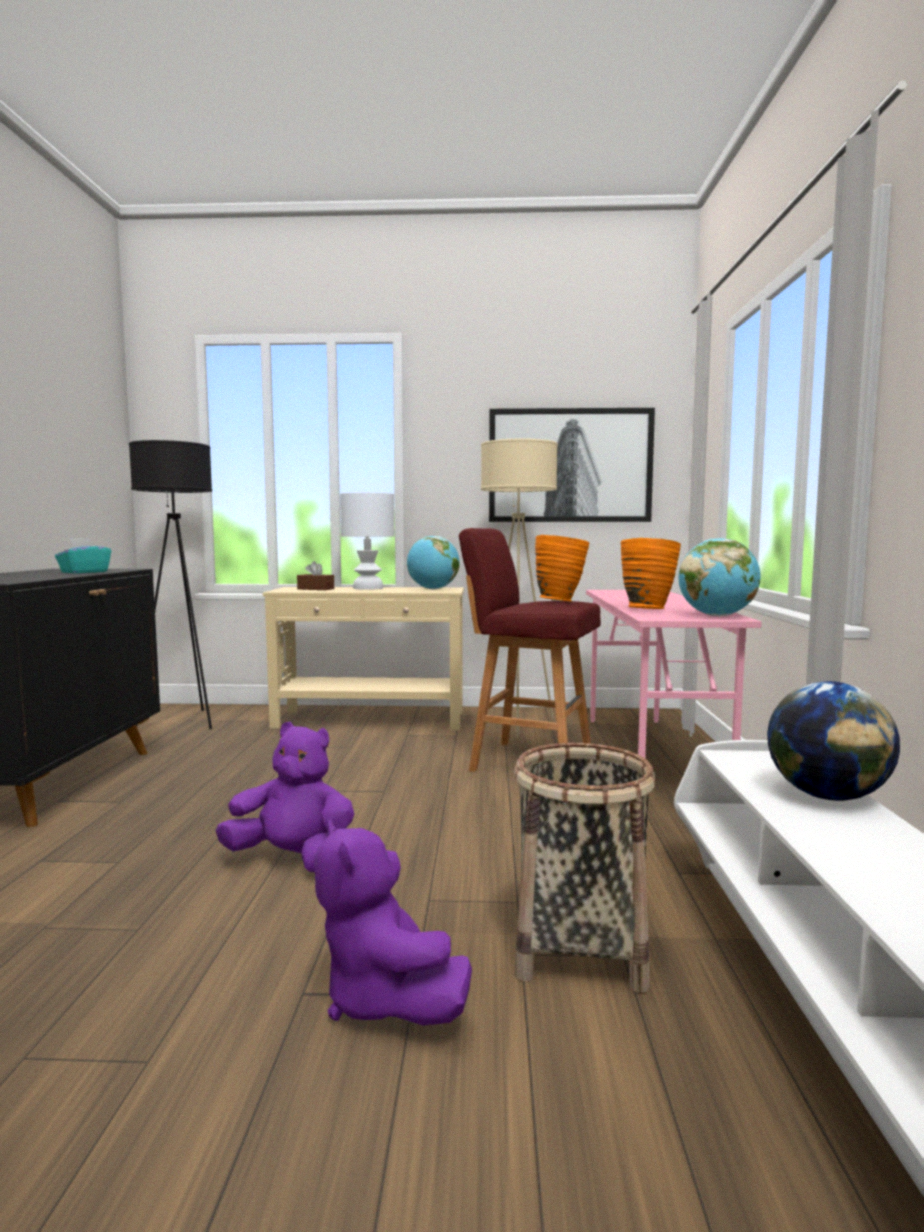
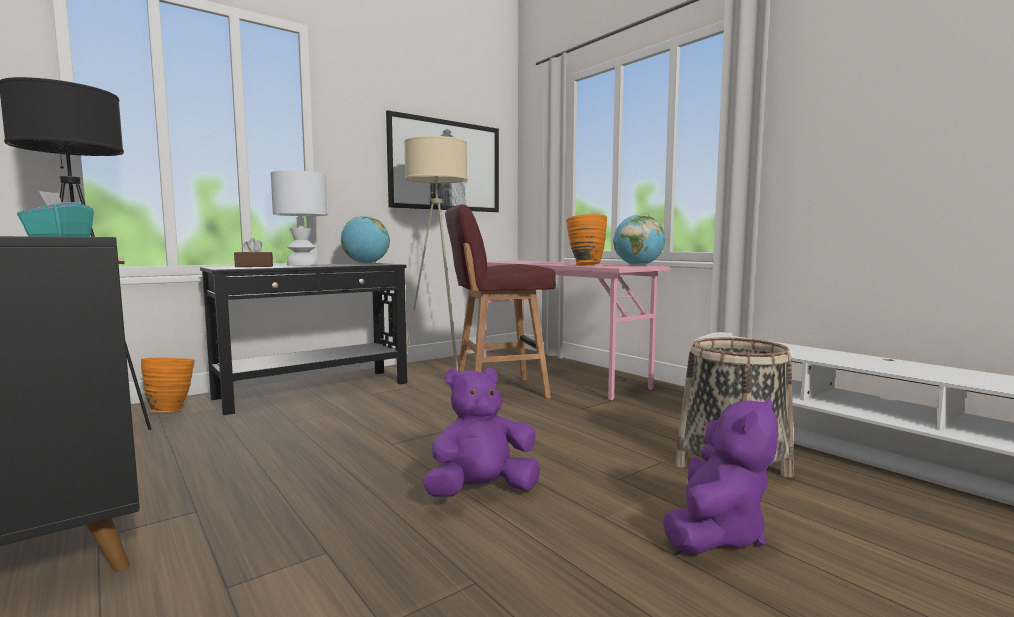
camera: 40 degrees left, 0 degrees up
(370, 720) = (315, 390): beige console table -> black console table
(384, 998) = (715, 533): purple plush toy -> purple plush toy turned 75 degrees counterclockwise
(560, 601) = (519, 263): orange vase -> orange vase (171, 410)
(827, 796) = (797, 349): globe -> none

